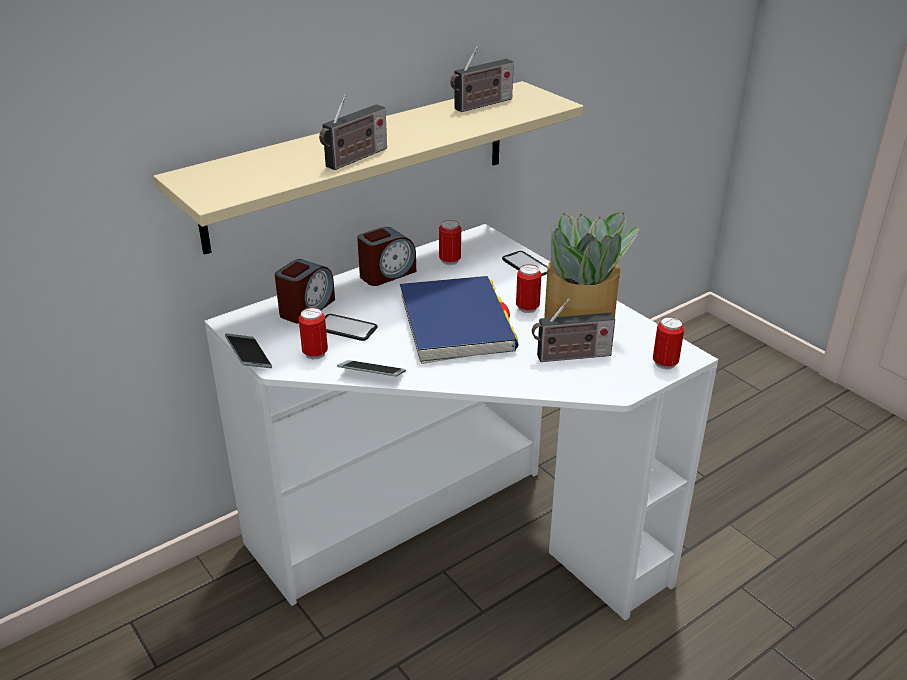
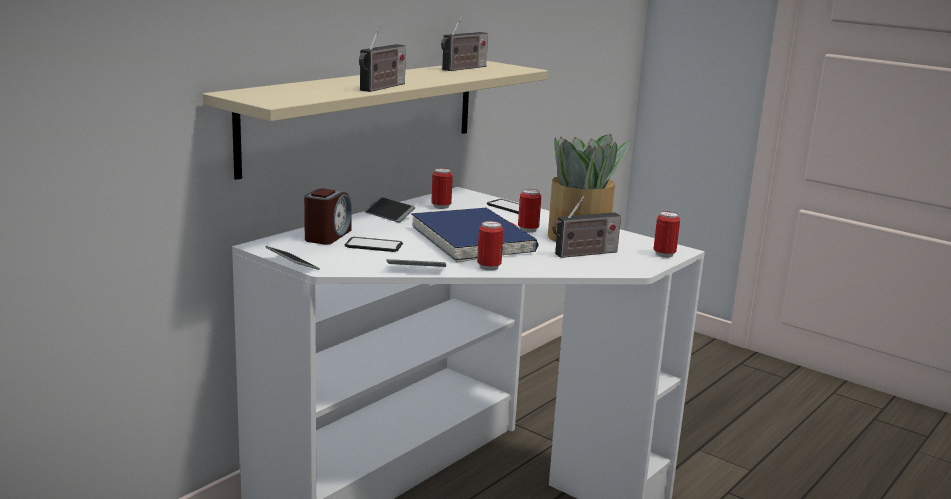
camera: 15 degrees left, 15 degrees down
(315, 353) = (354, 260): can -> can (489, 267)
(387, 274) = (389, 215): alarm clock -> phone

